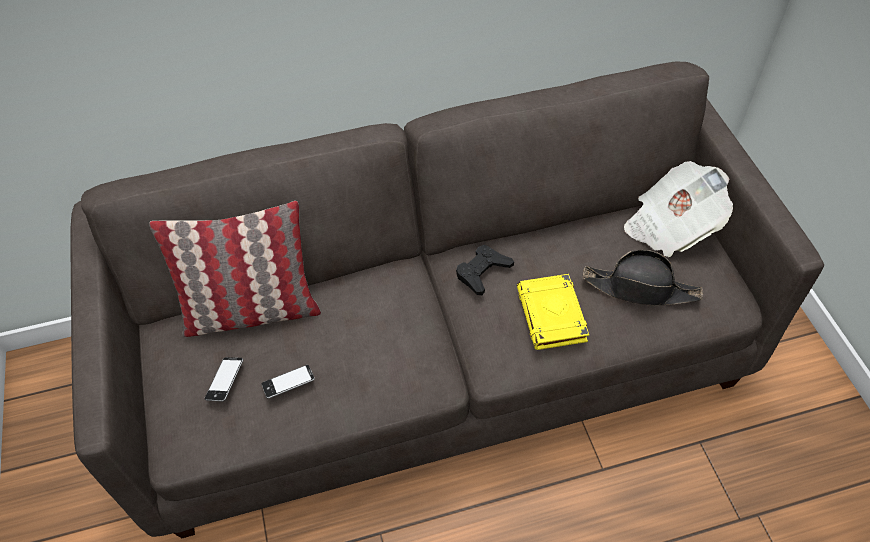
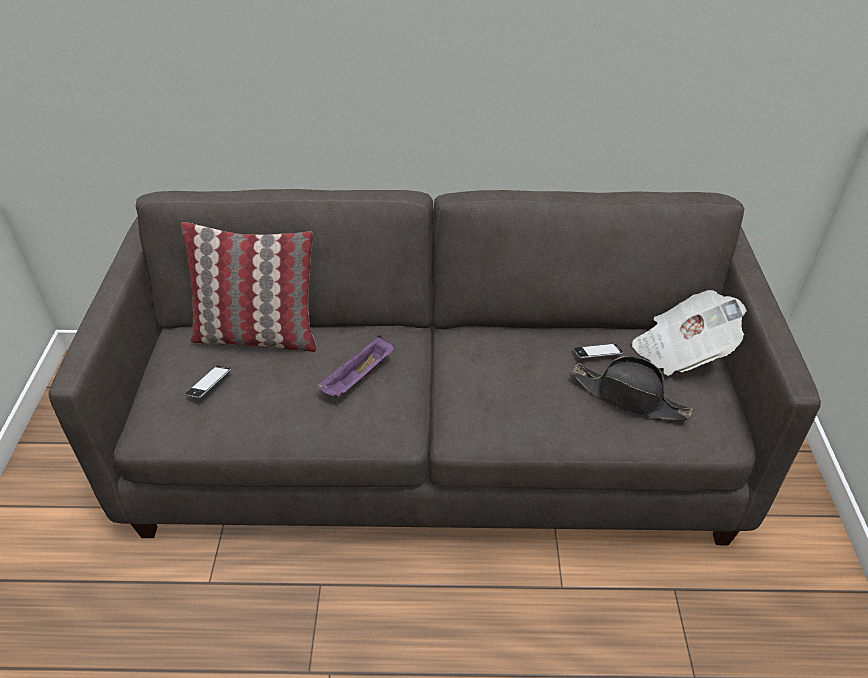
camera: 15 degrees right, 10 degrees down
(288, 383) = (262, 399): phone -> phone (597, 354)
(377, 335) = (358, 378): none -> purple tray
(482, 272) = (478, 350): black game controller -> none
(552, 316) = (531, 401): yellow book -> none

